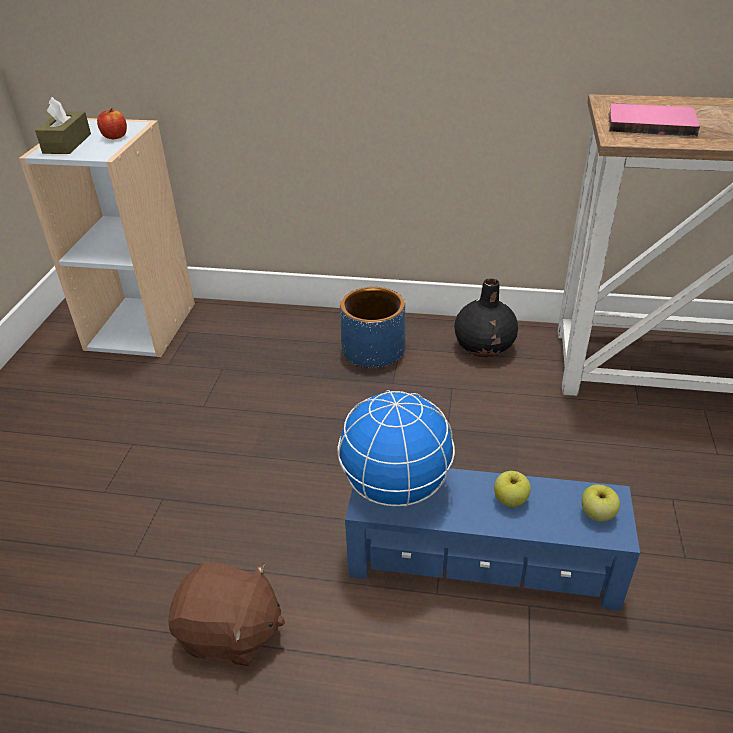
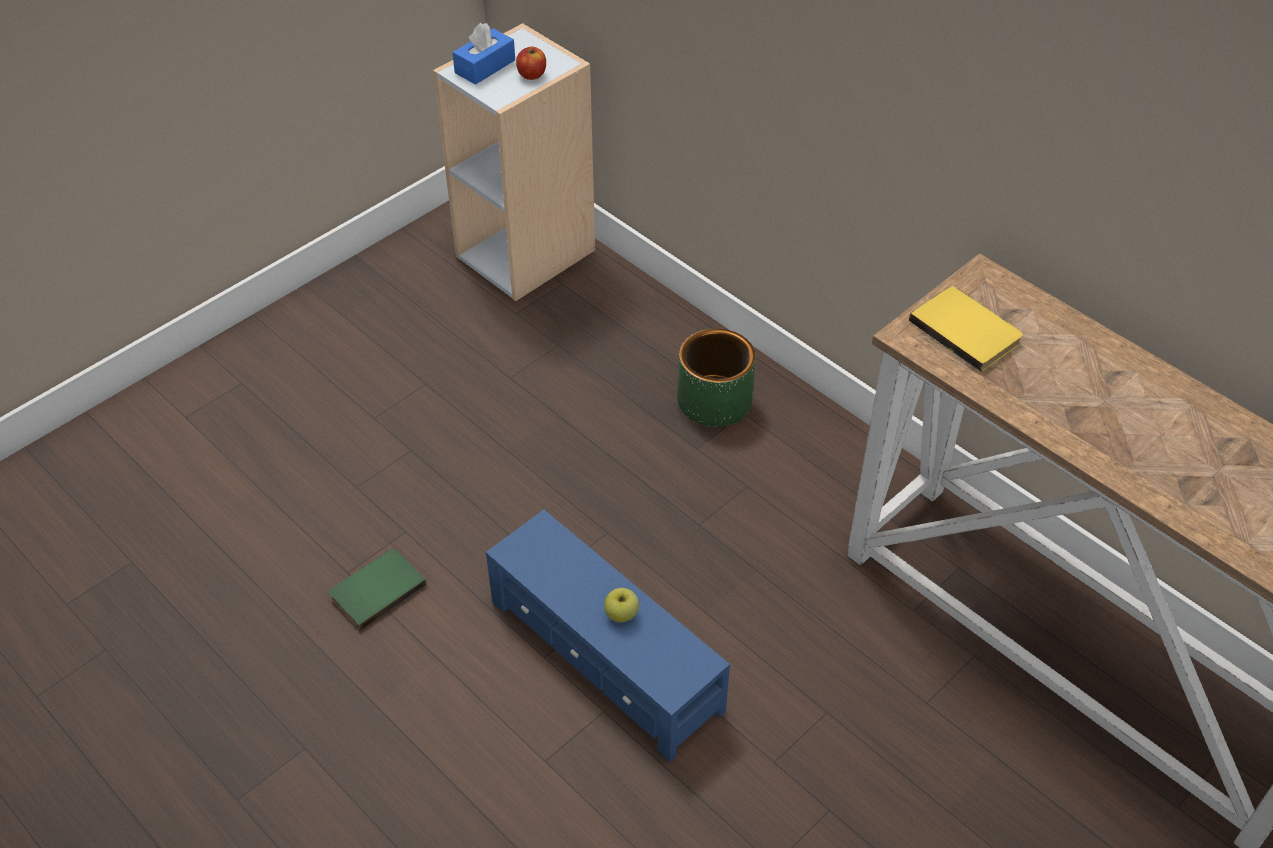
camera: 35 degrees right, 10 degrees up
(67, 143) = (485, 66): brown tissue box -> blue tissue box
(230, 633) = (376, 589): brown plush toy -> green book
(373, 350) = (715, 401): blue planter -> green planter
(395, 487) = (546, 549): globe -> none
(484, 347) = (829, 459): black vase -> none
(597, 514) = (674, 668): apple -> none
(650, 123) = (967, 330): pink book -> yellow book

